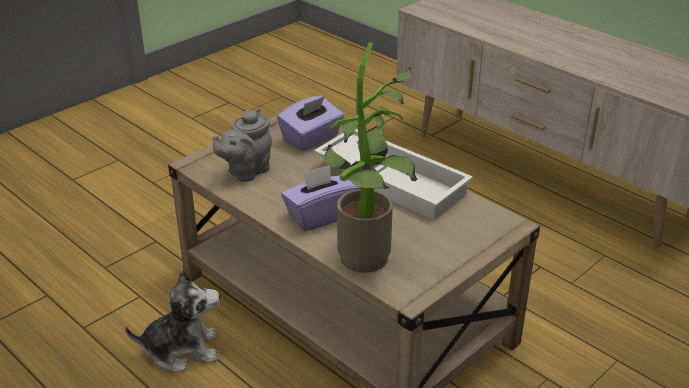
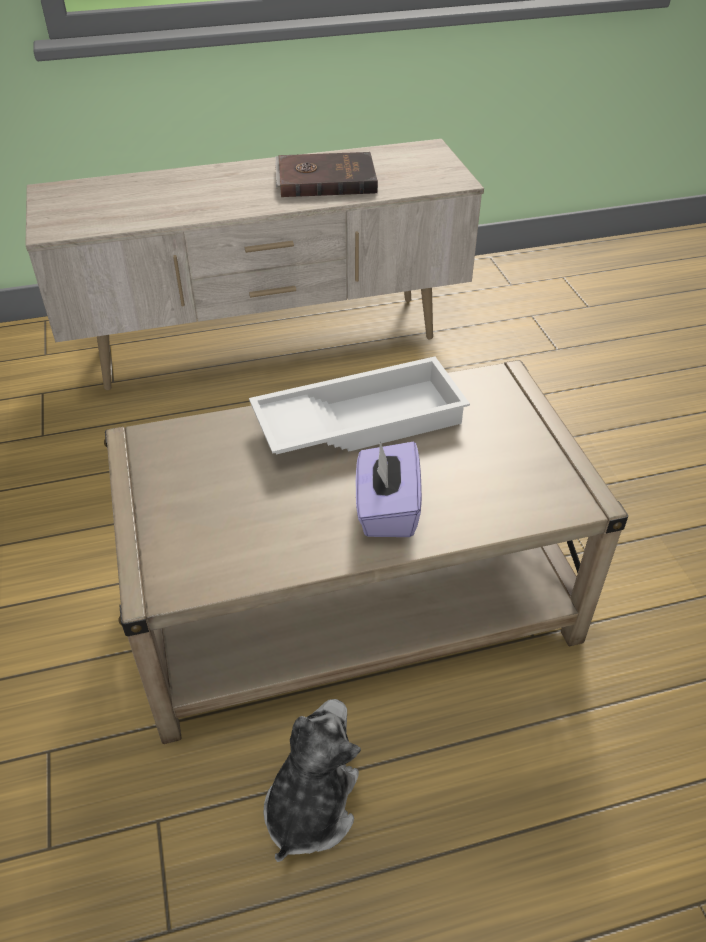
camera: 60 degrees left, 10 degrees up
(246, 172) = (225, 541): grey teapot -> none
(311, 138) = (203, 448): purple tissue box -> none
(370, 261) = (507, 504): potted plant -> none
(617, 63) = (325, 179): none -> brown book

